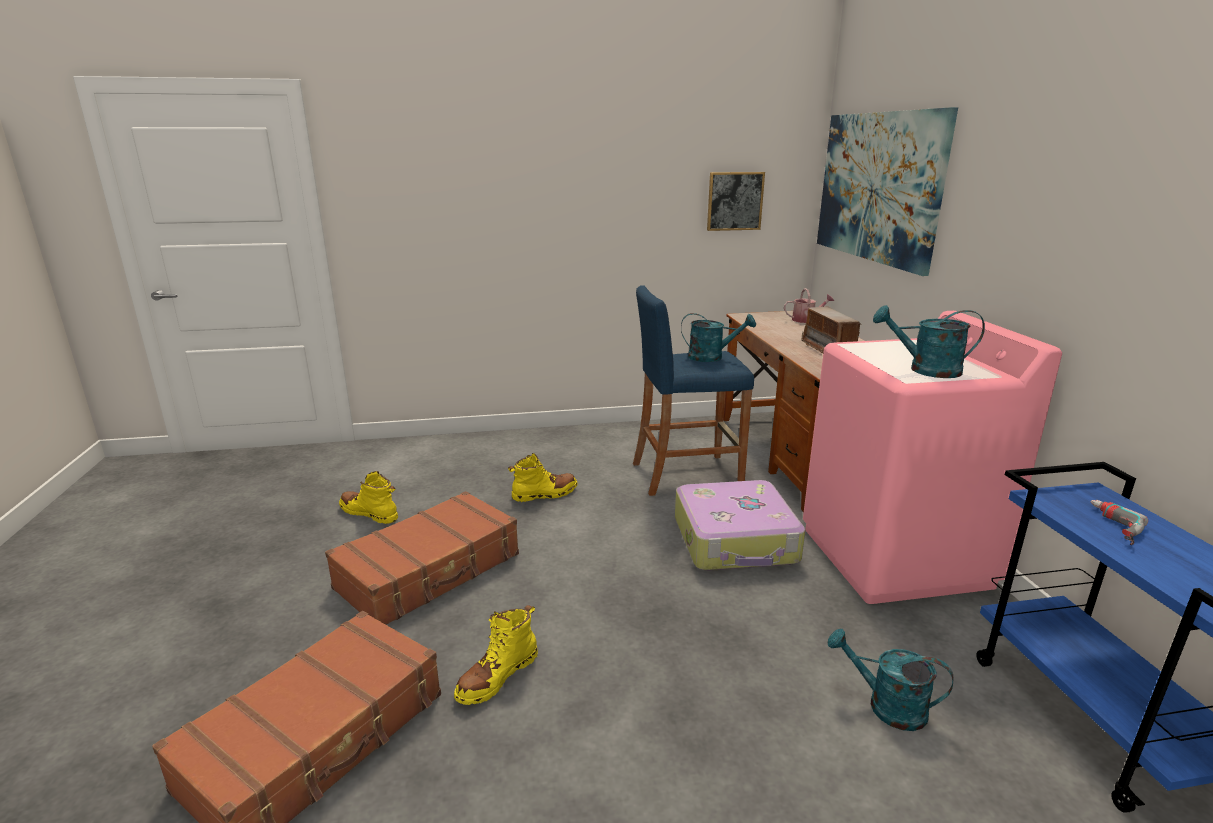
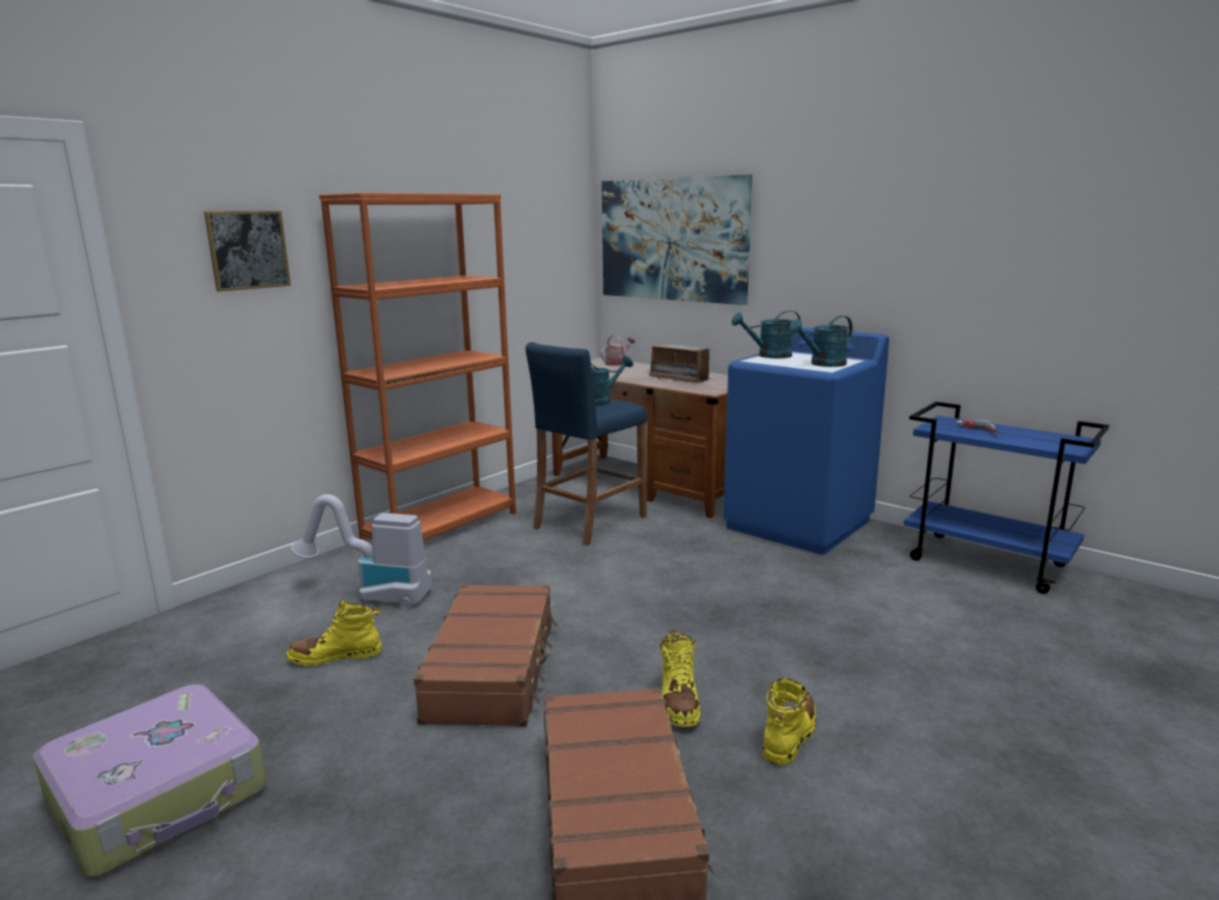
camera: 40 degrees left, 5 degrees down
(454, 475) = (373, 594): none -> vacuum cleaner
(545, 494) = (494, 575): yellow boot -> yellow boot (789, 734)
(571, 438) = (441, 527): none -> orange bookcase
(735, 201) = (537, 260): picture -> picture (248, 250)
(736, 541) = (695, 551): suitcase -> suitcase (160, 795)
(886, 706) = (907, 600): turquoise watering can -> turquoise watering can (768, 356)
(895, 557) = (799, 524): pink washing machine -> blue washing machine

